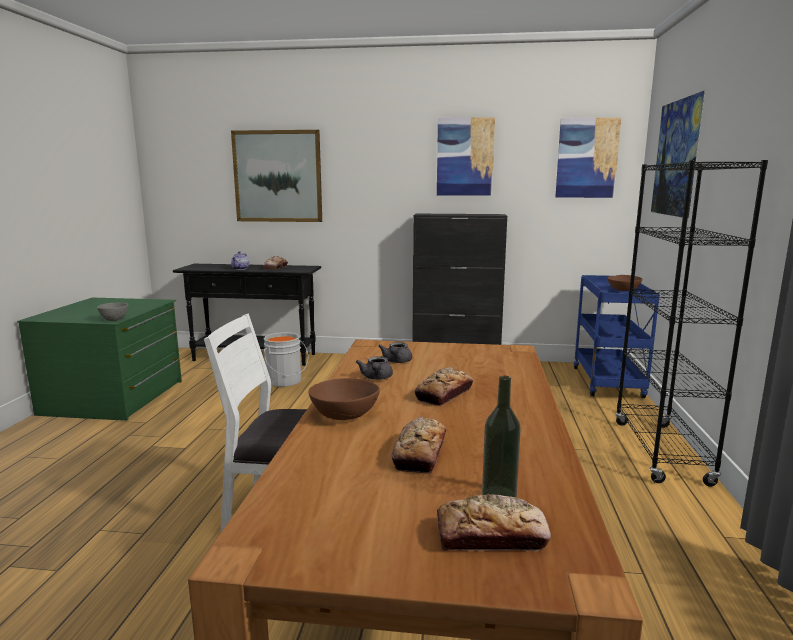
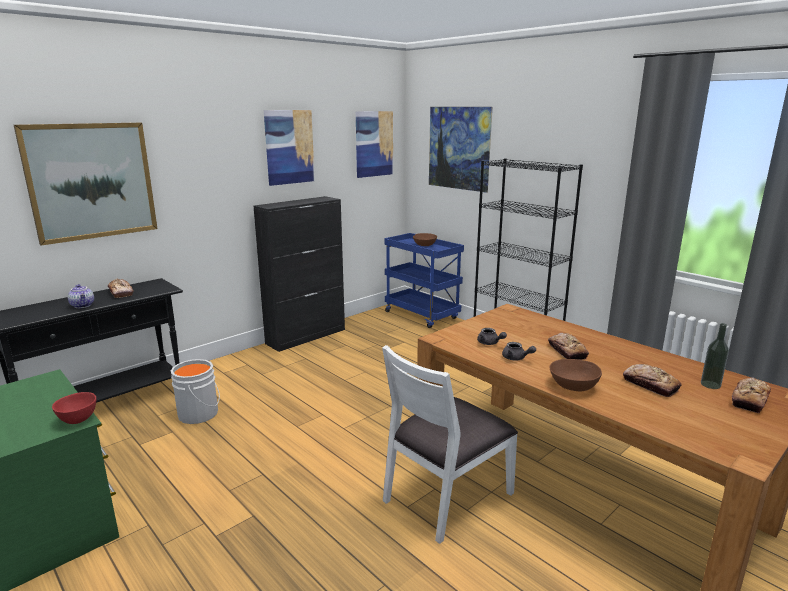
camera: 50 degrees left, 5 degrees up
(115, 320) = (78, 419): grey bowl -> red bowl

